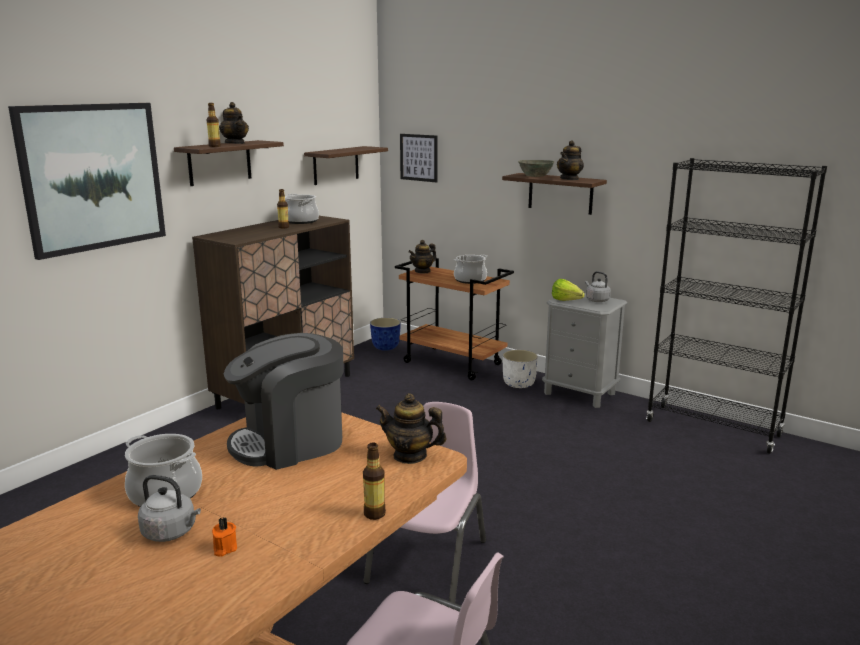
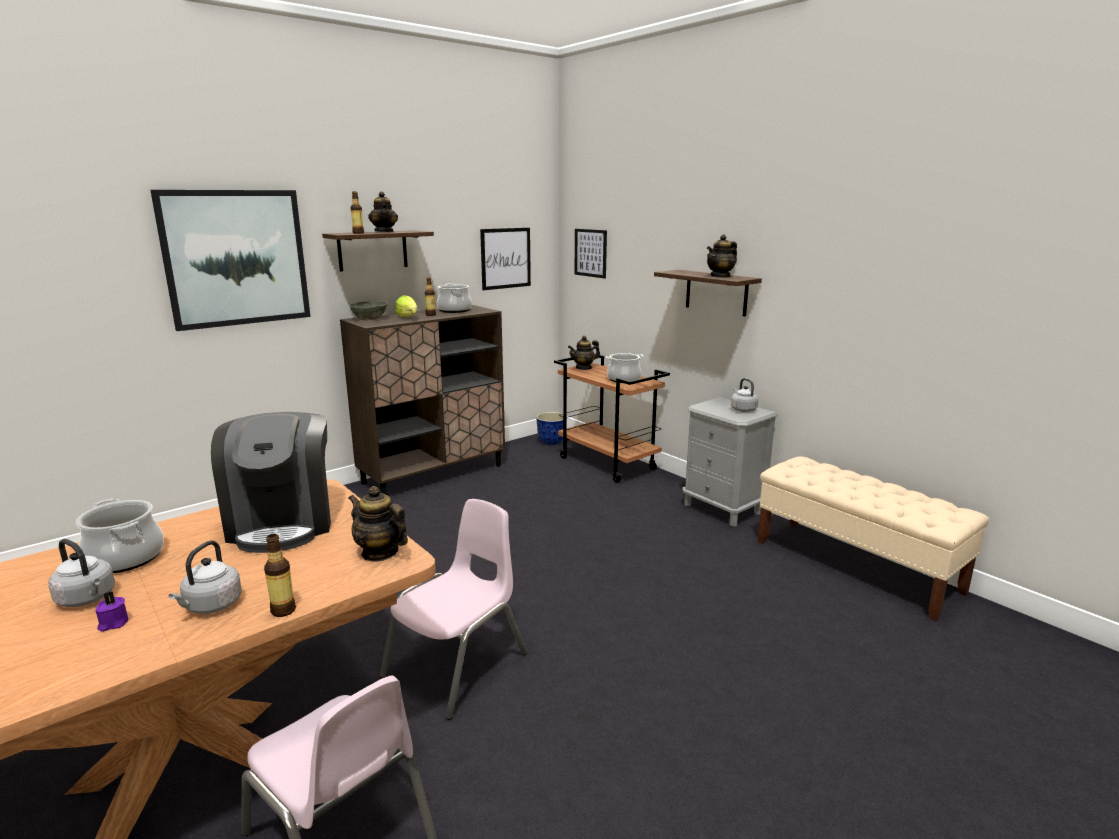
camera: 15 degrees right, 0 degrees up
(224, 548) = (113, 623): orange candle -> purple candle
(290, 442) = (283, 523): coffee machine -> coffee machine turned 90 degrees counterclockwise
(302, 520) = (211, 606): none -> grey kettle
(336, 165) = (505, 258): shelf -> picture
(519, 383) = (663, 491): white planter -> none
(535, 176) = (688, 272): grey bowl -> grey bowl (369, 319)
(568, 301) = (710, 409): lettuce -> lettuce (408, 318)
(713, 428) = (856, 566): black bookcase -> beige bench

